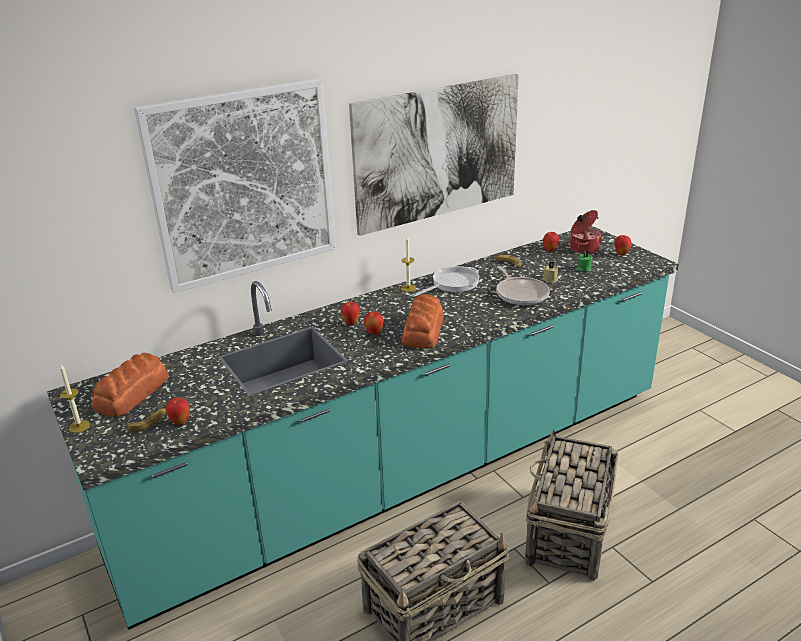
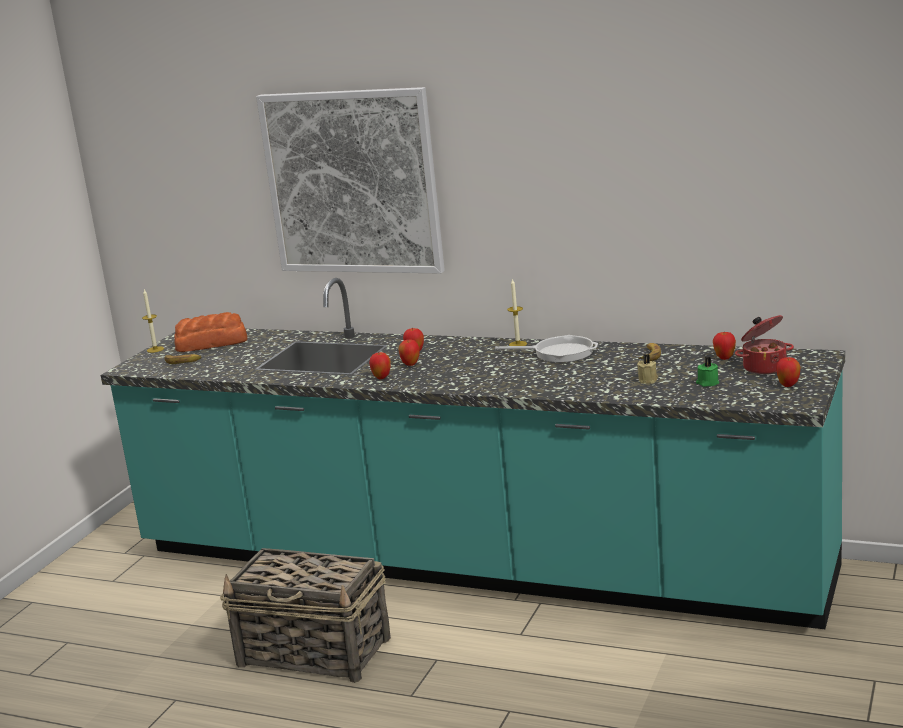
camera: 55 degrees right, 10 degrees down
(180, 422) = (194, 368): apple -> apple (382, 377)
(423, 330) = (446, 375): bread -> none
(437, 152) = (575, 191): picture -> none
(521, 294) = (588, 381): frying pan -> none
(568, 533) = (497, 678): basket -> none

